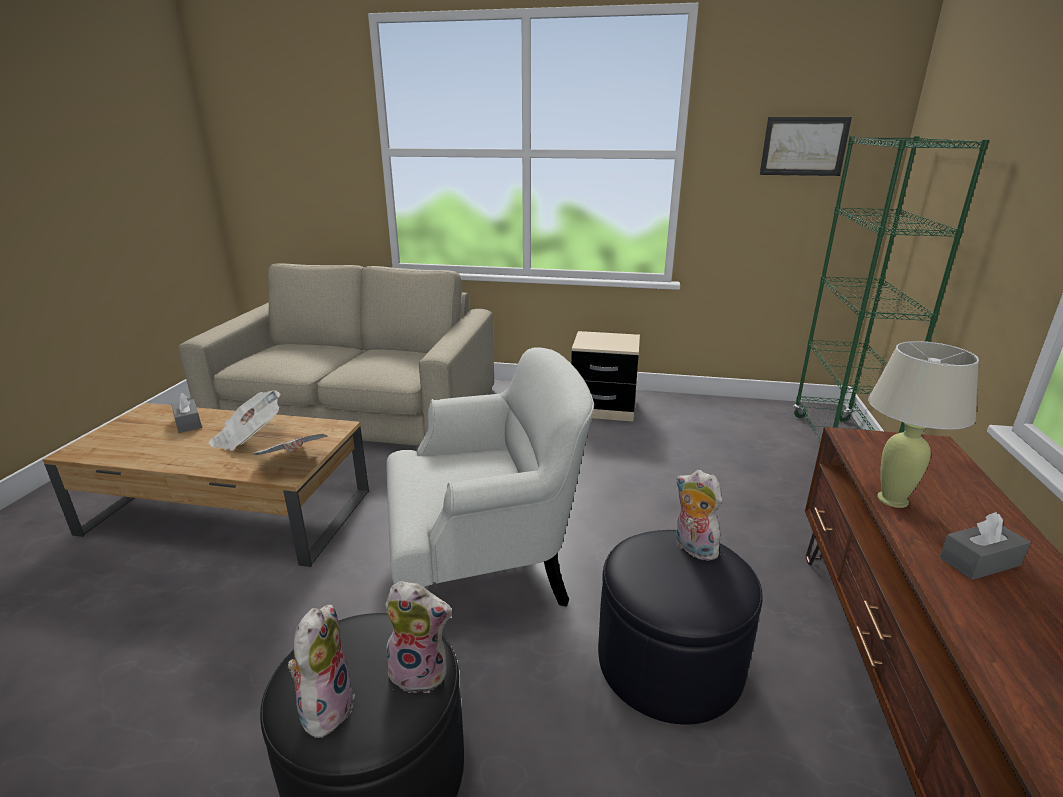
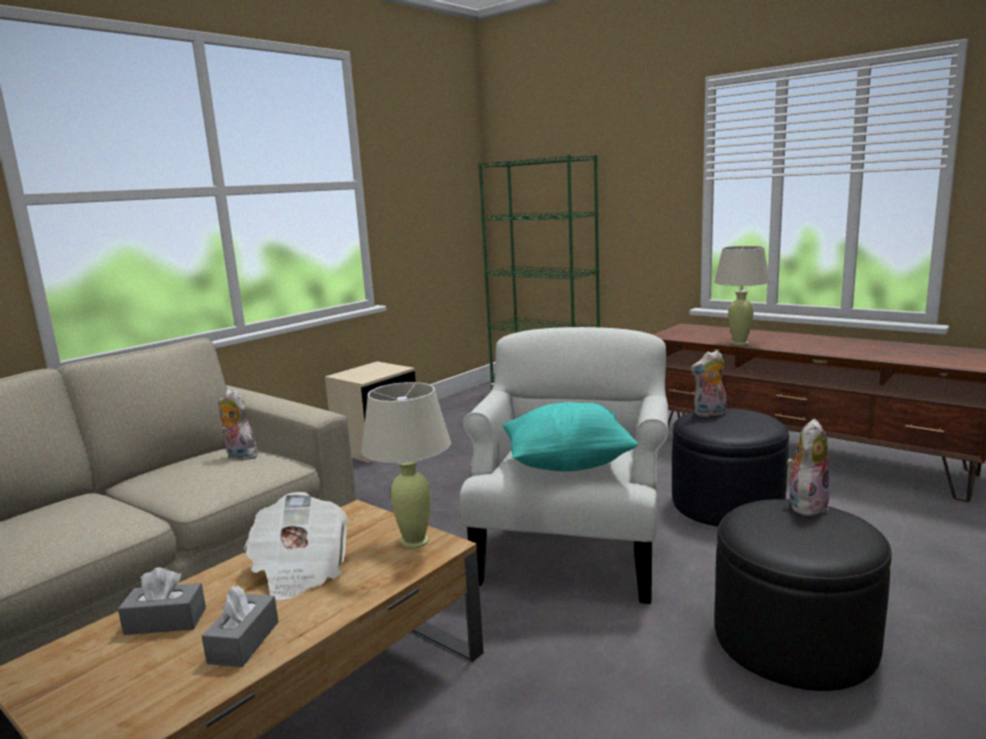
camera: 60 degrees left, 10 degrees down
(293, 462) = (414, 541): newspaper -> beige table lamp
(325, 706) = (835, 540): plush toy -> plush toy (239, 456)
(438, 484) = (568, 464): none -> turquoise pillow
(804, 146) = (436, 174): picture -> none
(979, 561) = (802, 343): grey tissue box -> grey tissue box (244, 642)

